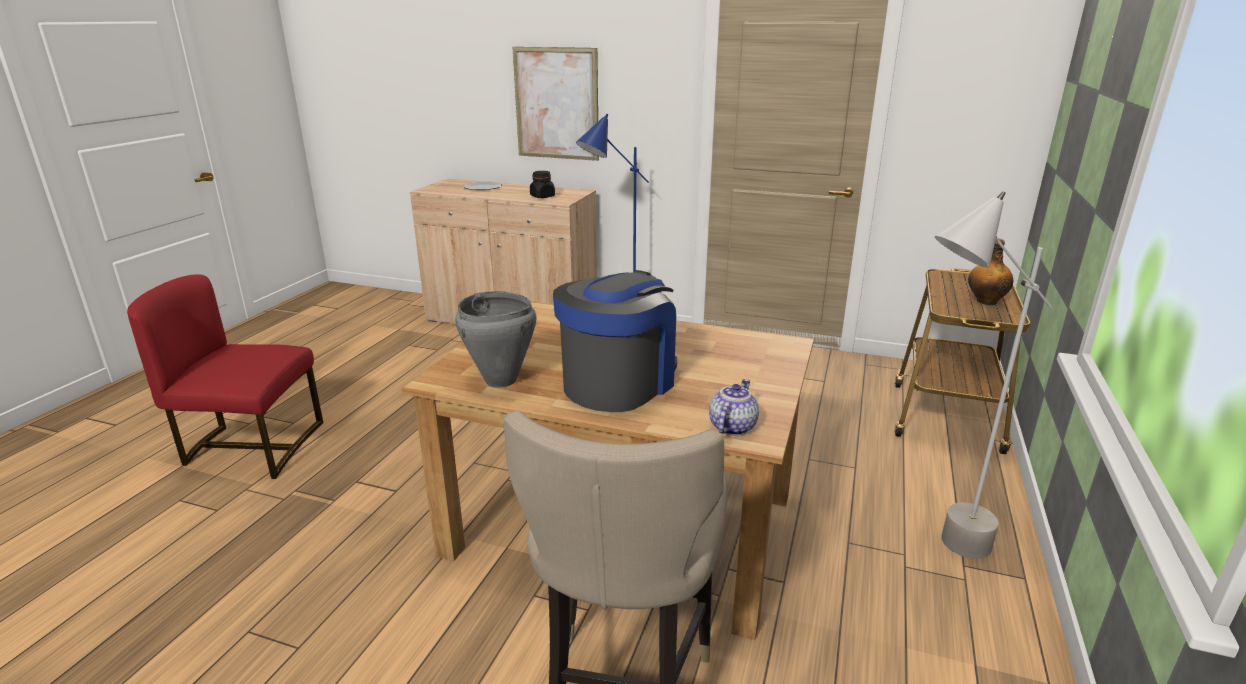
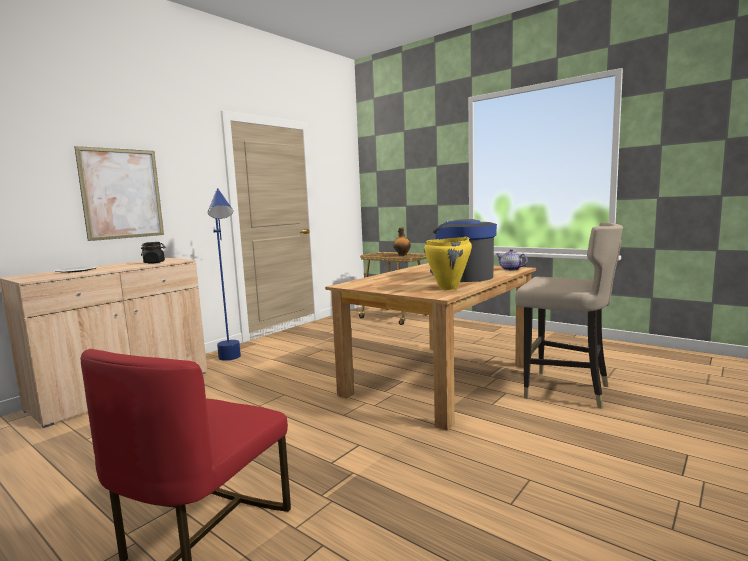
camera: 70 degrees left, 15 degrees down
(500, 380) = (448, 288): grey cooking pot -> yellow cooking pot
(935, 552) = (483, 333): grey floor lamp -> none

